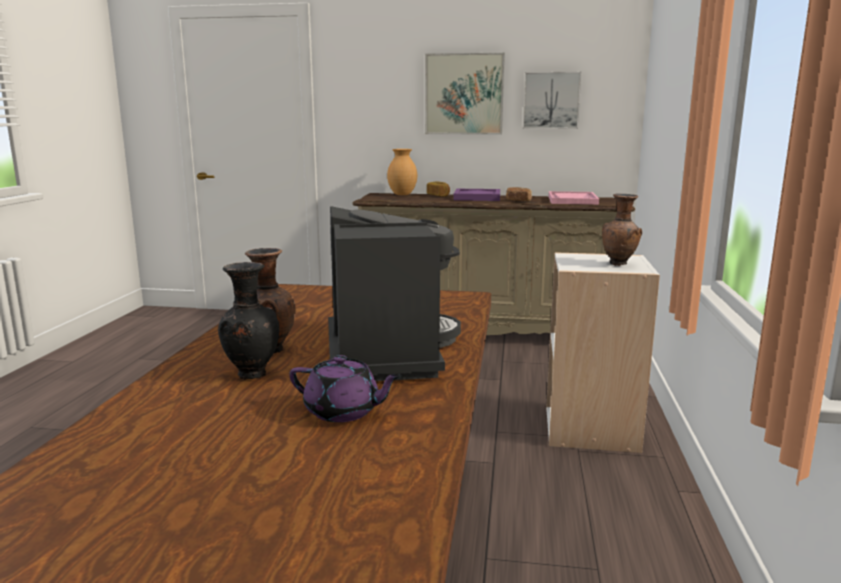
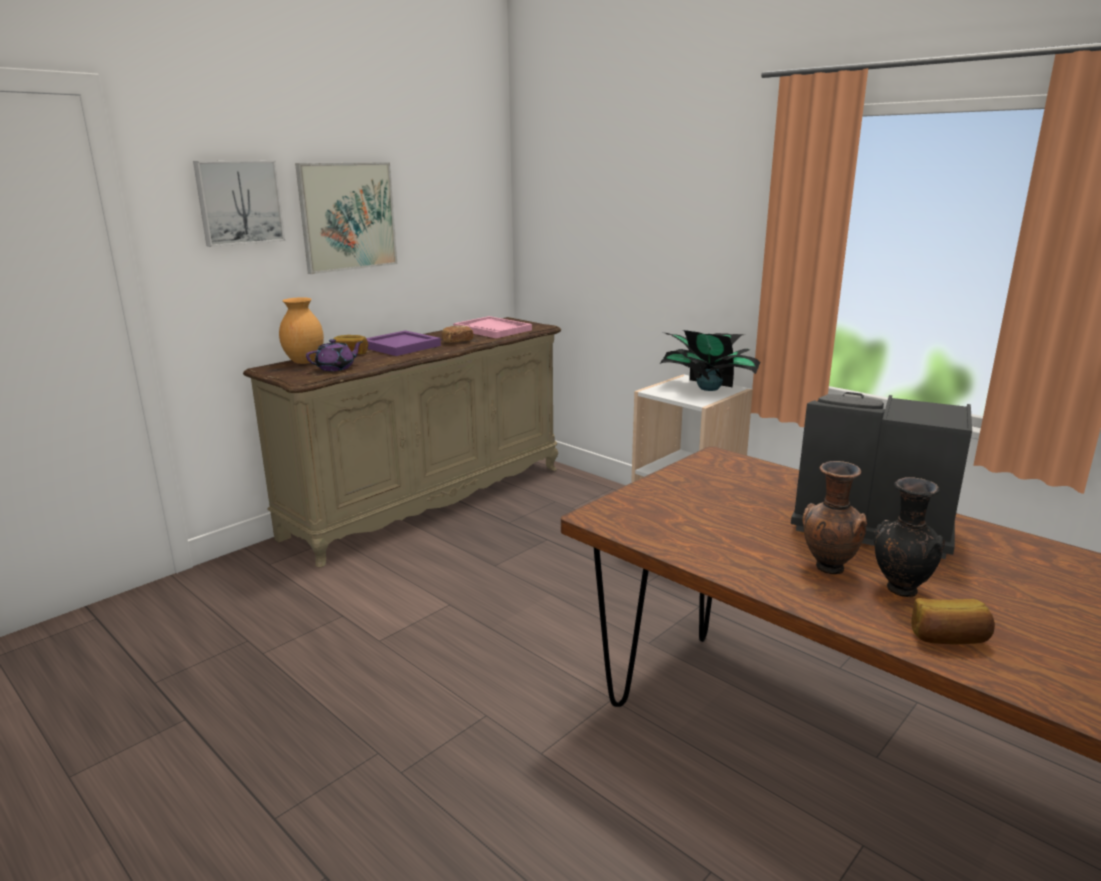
camera: 55 degrees left, 5 degrees up
(172, 396) = (949, 638): none -> bread
(343, 411) = (1010, 571): purple teapot -> purple teapot (336, 368)
(551, 100) = (437, 218): picture -> picture (239, 202)
(619, 264) = (707, 388): brown vase -> potted plant

